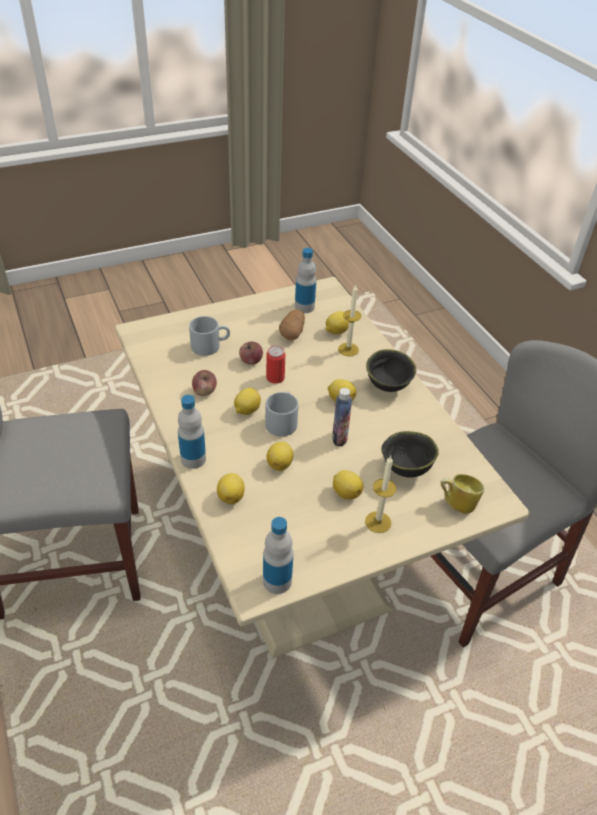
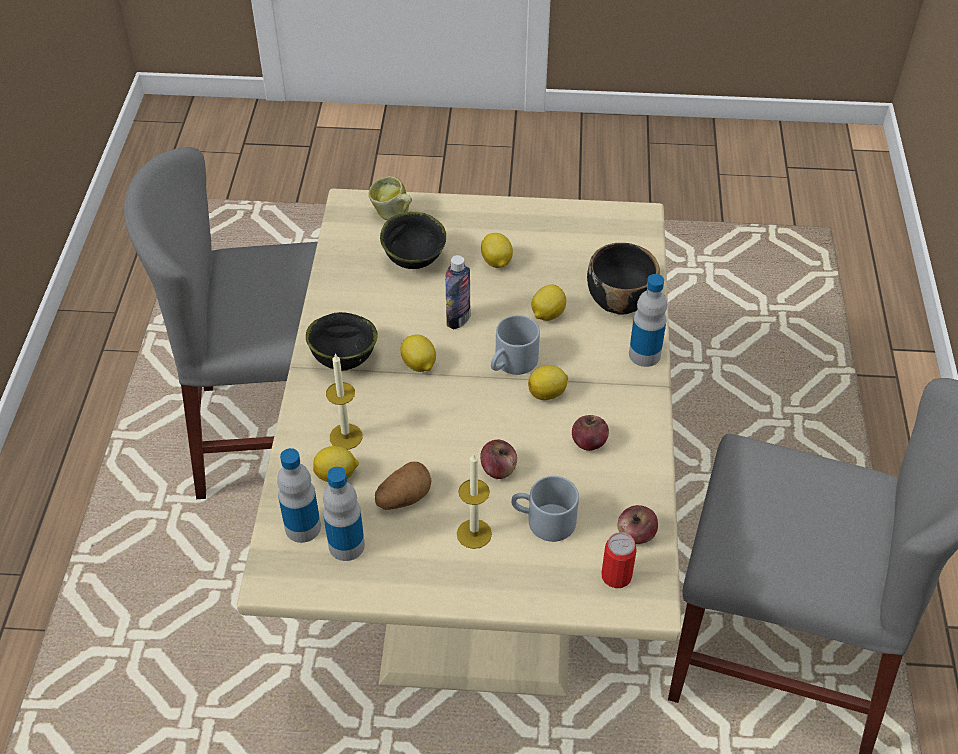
camera: 150 degrees left, 5 degrees up
(155, 355) = (636, 535): none -> apple
(231, 496) = (620, 300): lemon -> black bowl
(275, 378) = (481, 428): can -> can (616, 576)
(277, 581) = (614, 216): bottle -> bottle (303, 527)
(378, 522) = (485, 227): candle -> candle (474, 534)

